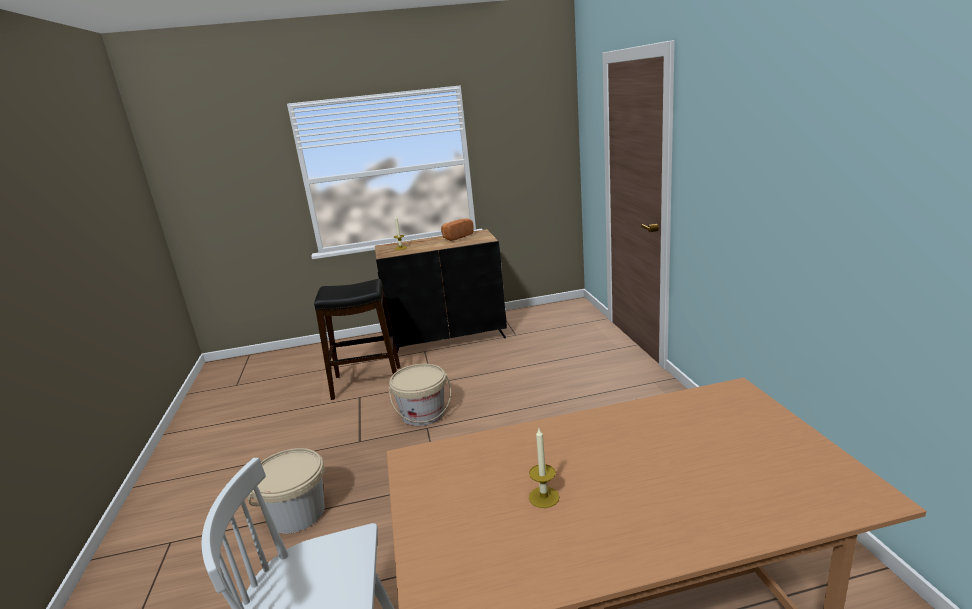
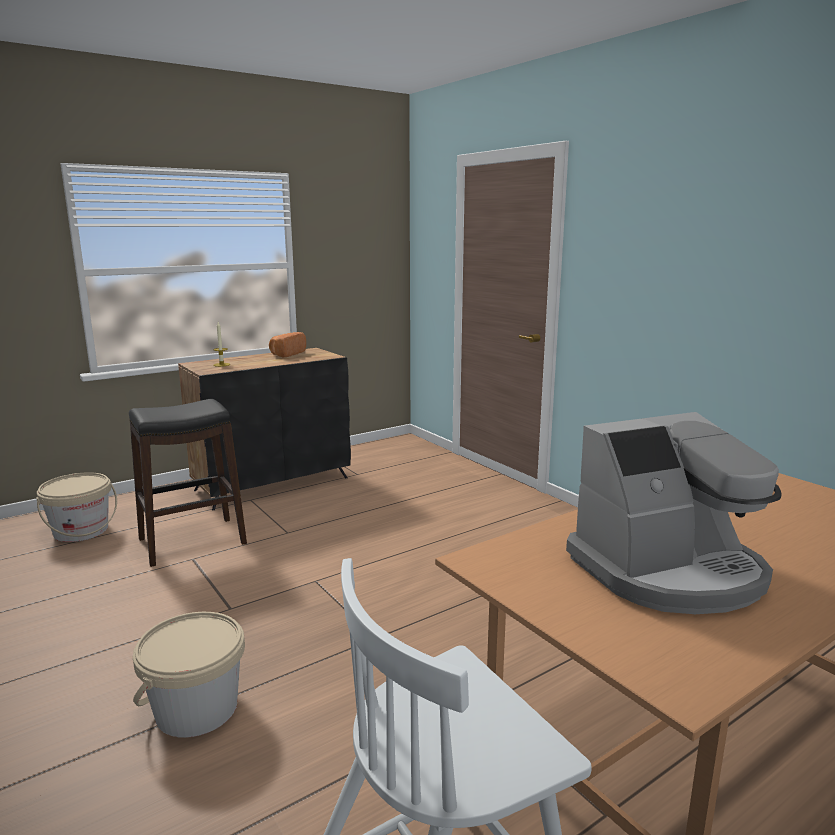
camera: 25 degrees left, 5 degrees down
(423, 414) = (299, 567): beige bucket -> beige bucket (81, 531)
(544, 497) = (669, 571): candle -> coffee machine

